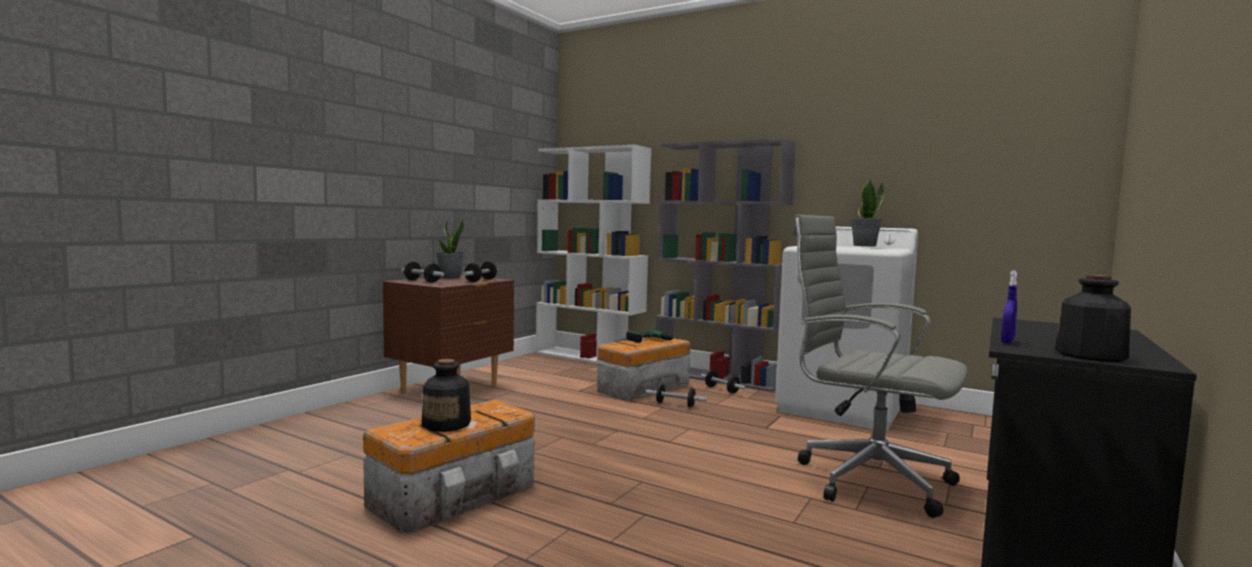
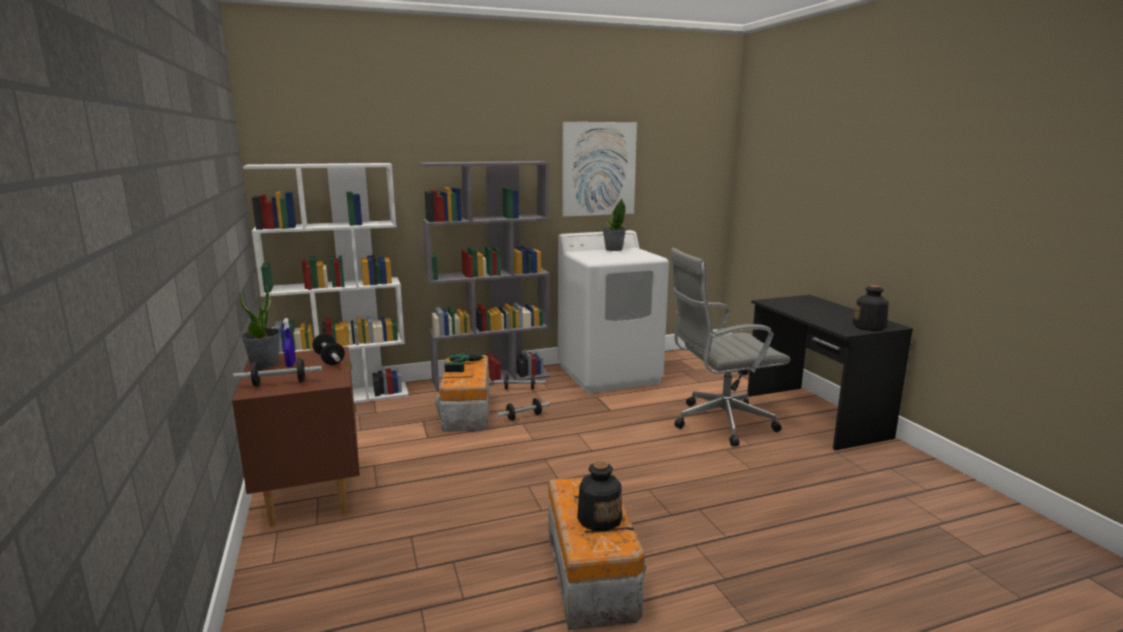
camera: 50 degrees left, 10 degrees up
(876, 151) = (599, 169): none -> picture
(1007, 342) = (826, 325): blue spray bottle -> blue spray bottle (291, 364)

